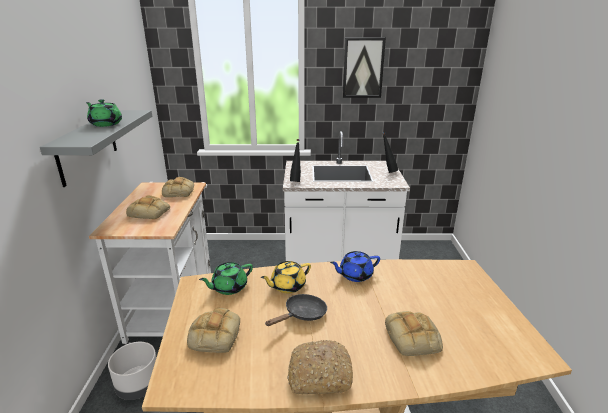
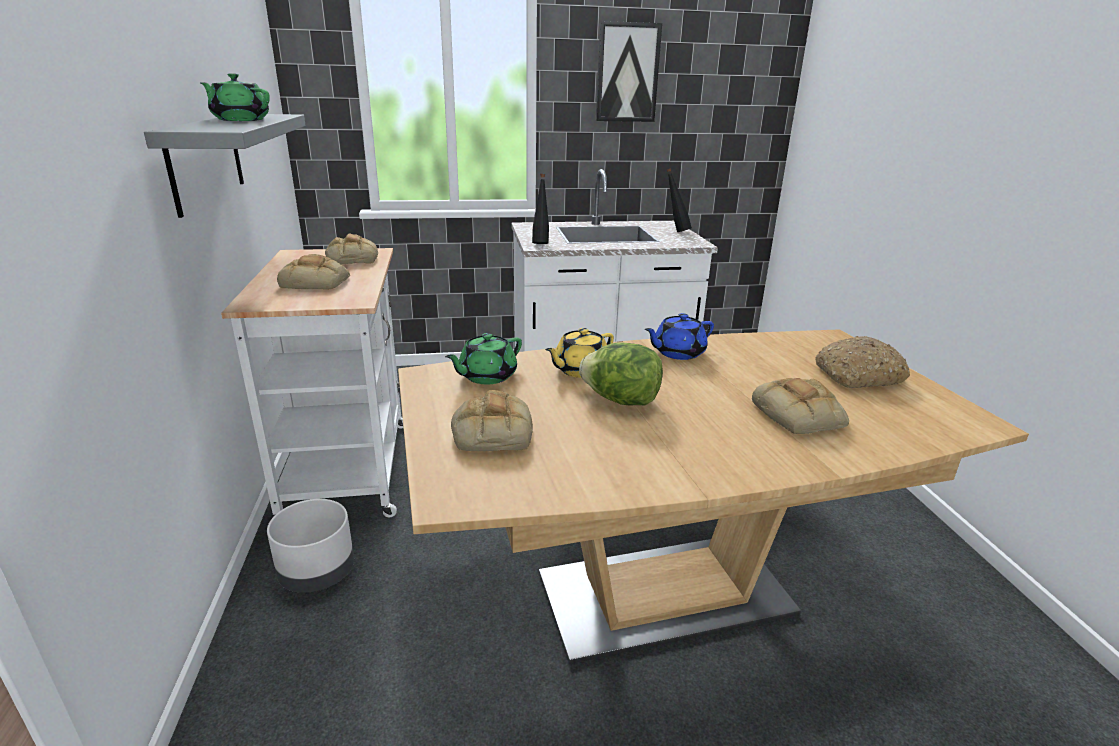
camera: 10 degrees left, 0 degrees up
(302, 315) = (621, 400): black frying pan -> lettuce
(319, 375) = (683, 465): bread -> bread (858, 376)

